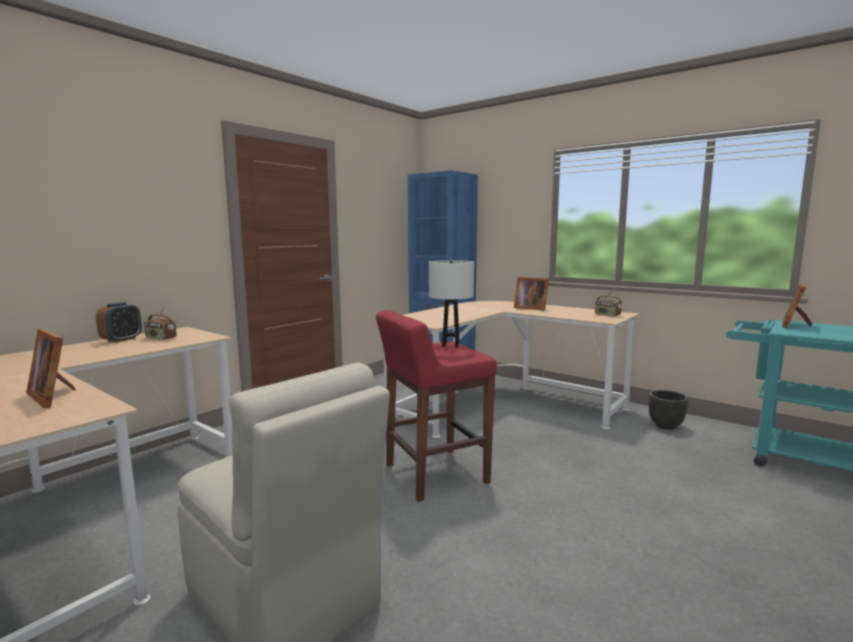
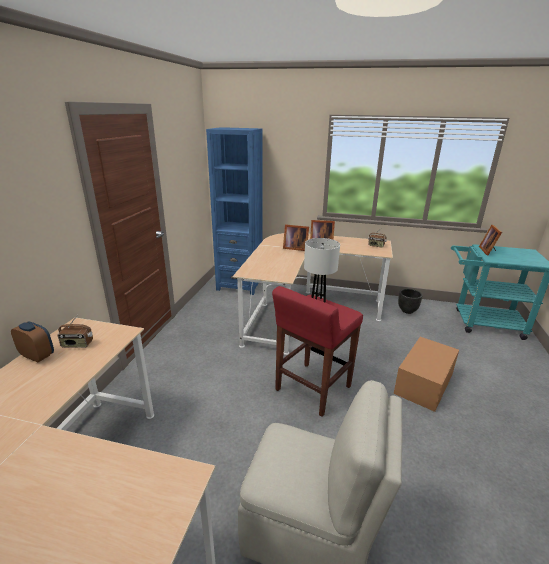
camera: 25 degrees left, 15 degrees up
(55, 396) = (112, 473): picture frame -> picture frame (294, 248)
(121, 339) = (37, 356): alarm clock -> alarm clock turned 60 degrees counterclockwise
(612, 505) = (424, 383): none -> cardboard box

